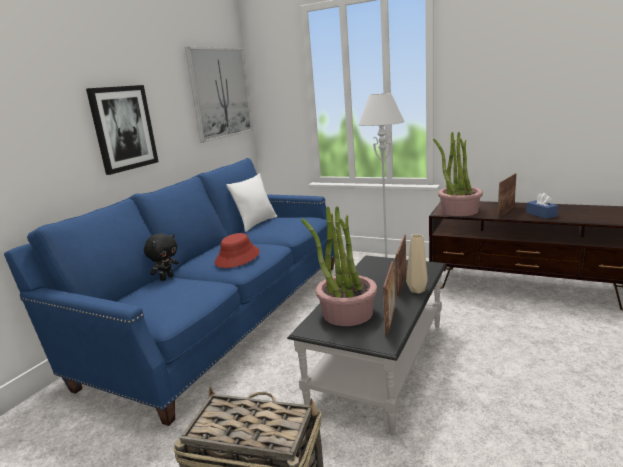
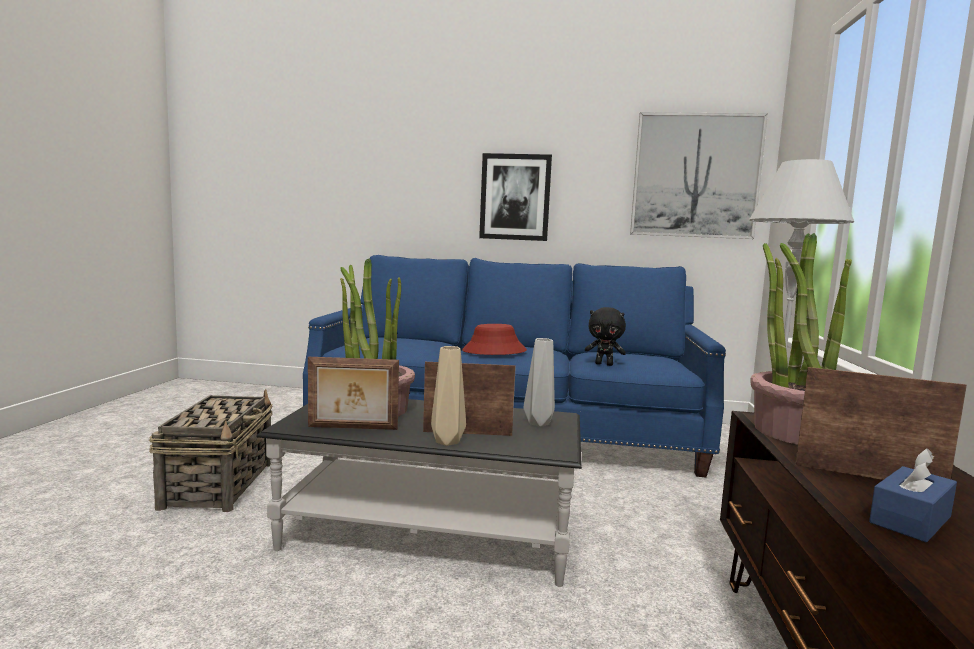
camera: 70 degrees right, 10 degrees down
(166, 277) = (441, 342): black plush toy -> black plush toy (604, 364)
(256, 223) = (629, 352): white pillow -> none
(385, 265) = (540, 424): none -> grey vase

